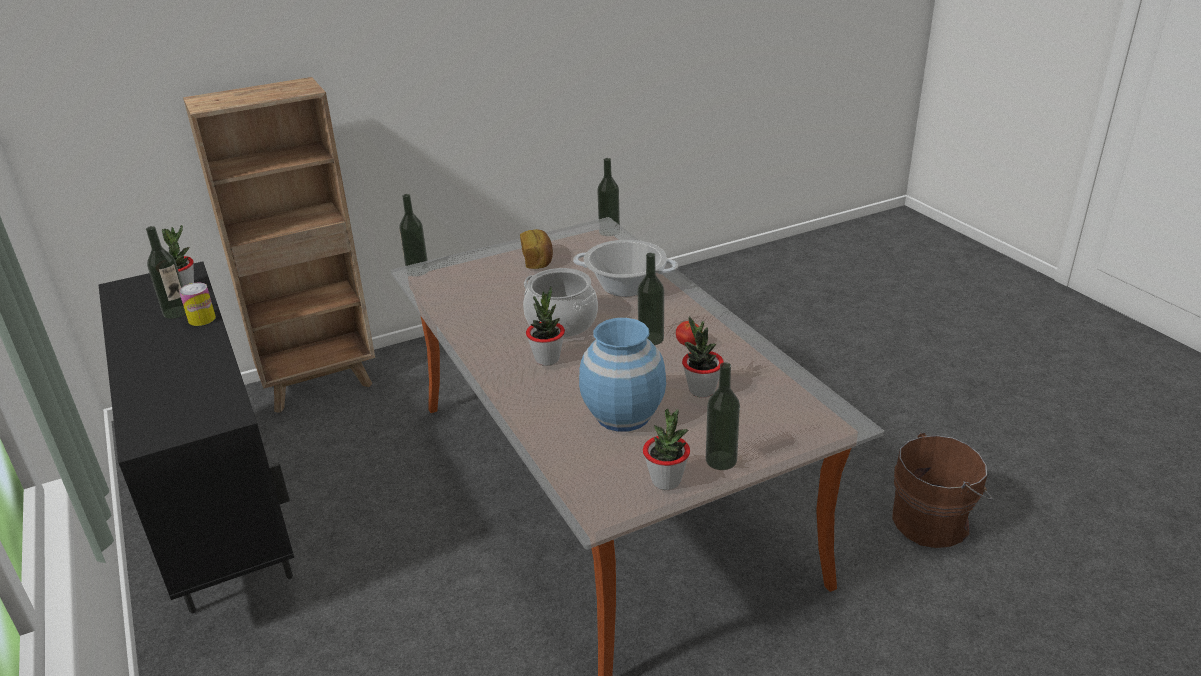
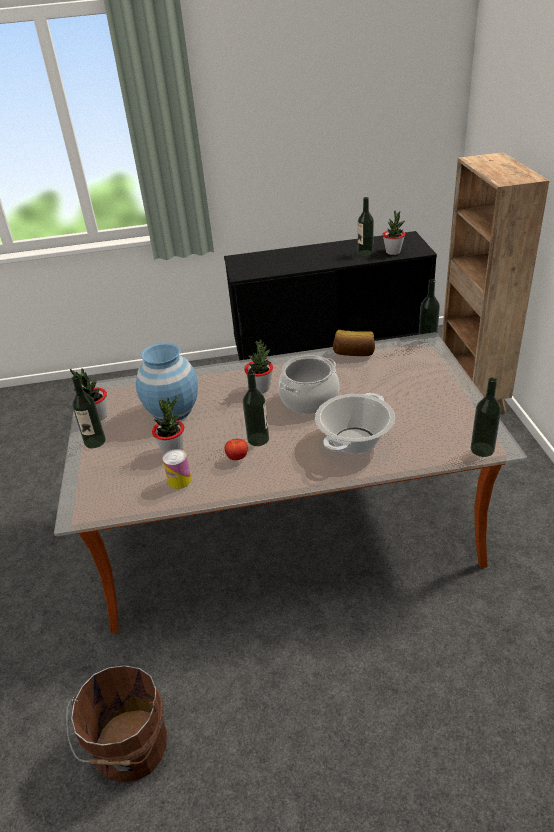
camera: 110 degrees right, 5 degrees up
(202, 319) = (352, 260): can -> can (179, 480)
(538, 260) = (427, 399): bread -> bread (354, 353)

